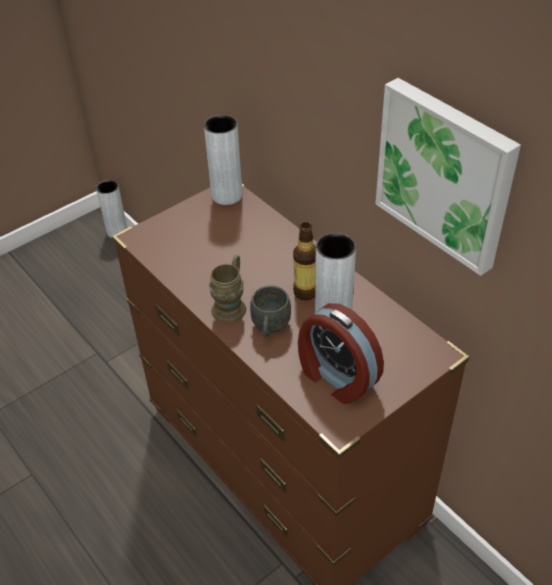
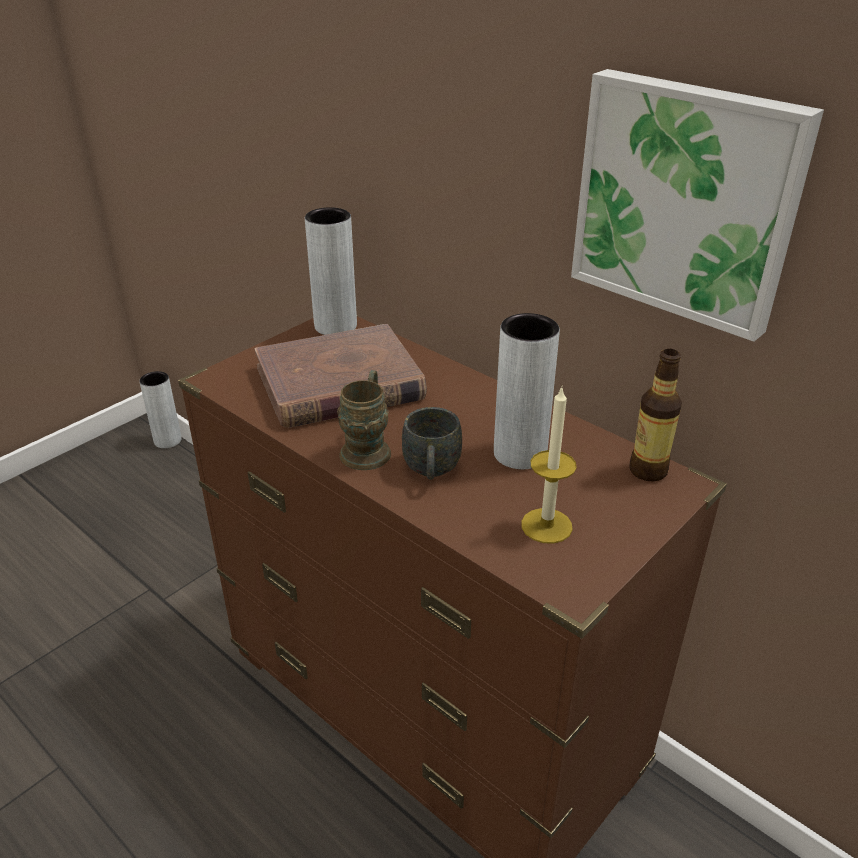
camera: 10 degrees left, 10 degrees down
(221, 248) = (339, 383): none -> brown book
(305, 292) = (471, 425): bottle -> bottle (648, 470)
(336, 377) = (546, 526): alarm clock -> candle

